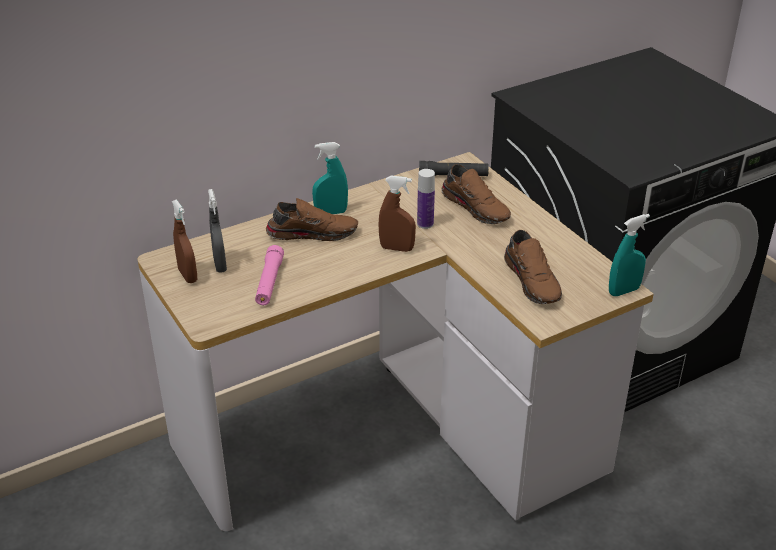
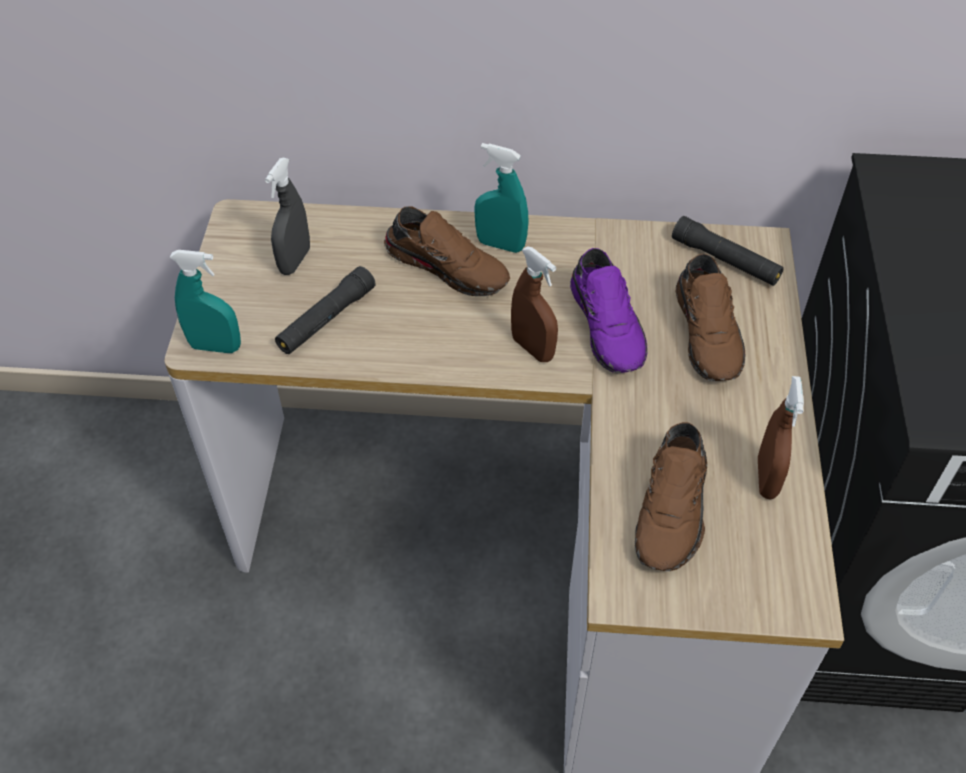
camera: 35 degrees right, 15 degrees up
(188, 276) = (245, 259): brown spray bottle -> brown spray bottle (766, 478)
(269, 282) = (326, 319): pink flashlight -> black flashlight
(425, 224) = (609, 326): bottle -> purple shoe
(624, 291) = (798, 608): turquoise spray bottle -> turquoise spray bottle (215, 346)

